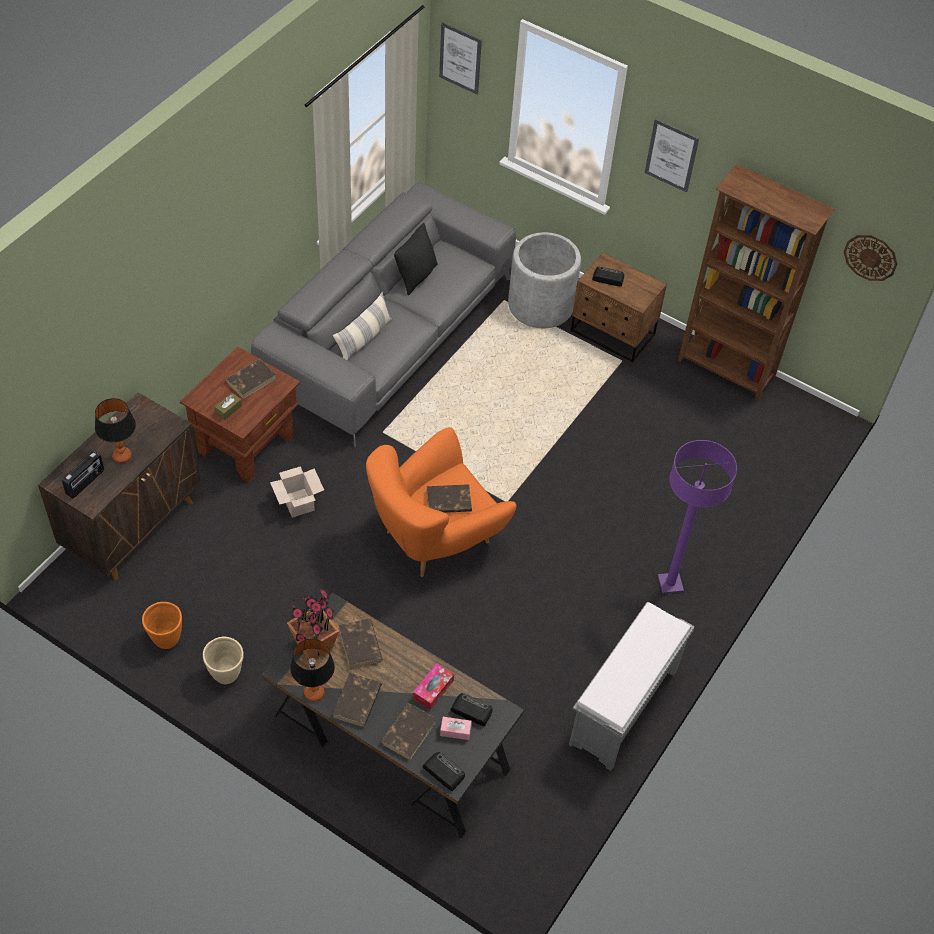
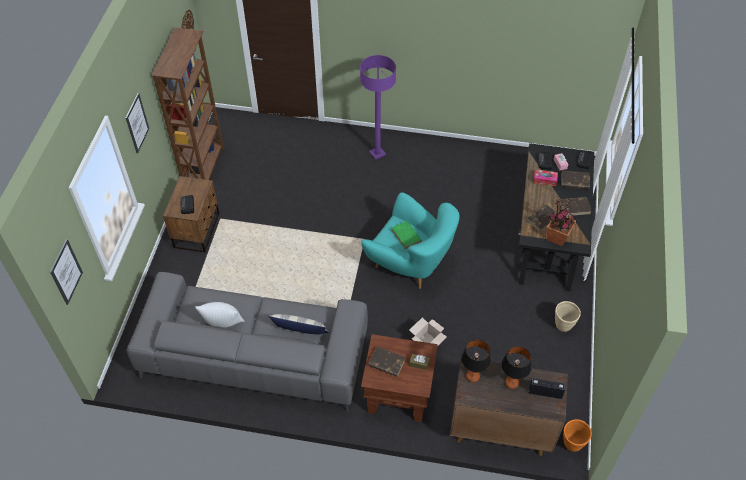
camera: 110 degrees left, 0 degrees up
(166, 639) = (563, 367): orange planter -> orange planter (572, 444)
(314, 693) = (583, 226): table lamp -> table lamp (472, 376)
(416, 276) = (222, 323): black pillow -> white pillow
(434, 537) = (410, 264): orange armchair -> turquoise armchair
(448, 501) = (406, 236): brown book -> green book
(541, 305) = (187, 276): grey planter -> none
(623, 709) = (464, 151): grey bench -> none

